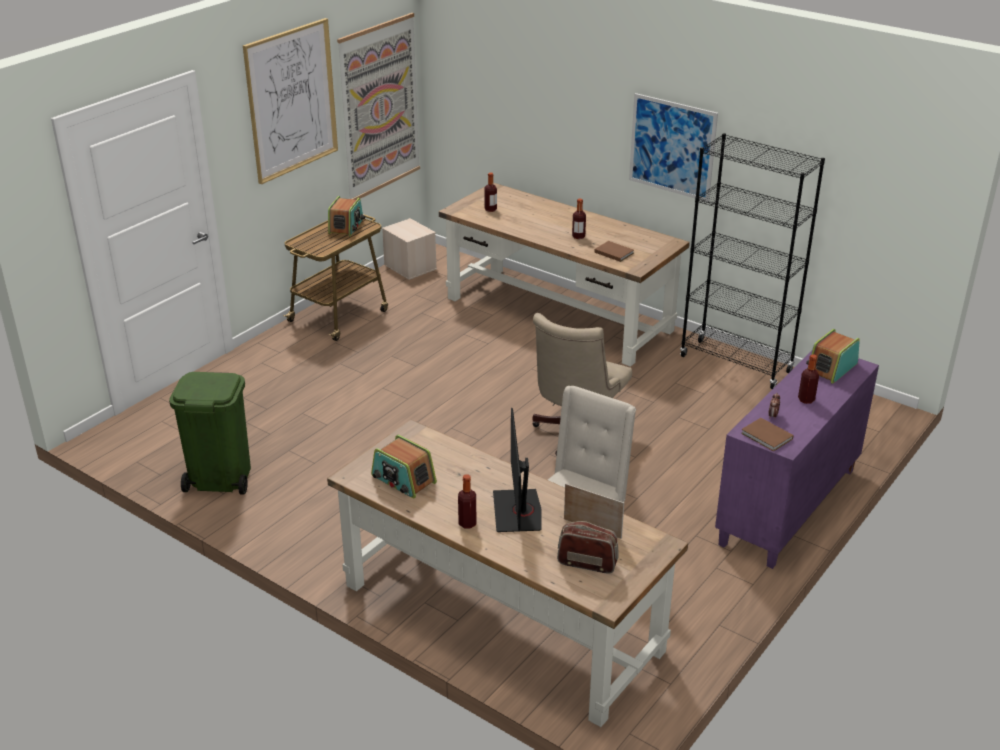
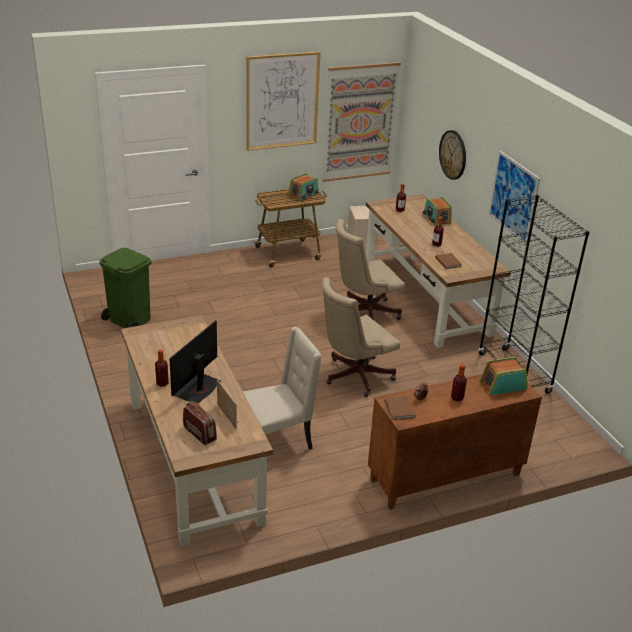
camera: 30 degrees right, 0 degrees up
(403, 480) = (157, 346): radio -> radio (436, 219)
(508, 357) = (363, 313): none -> beige office chair
(542, 117) = (453, 154): none -> wall clock
(788, 508) = (445, 478): purple cabinet -> brown cabinet

